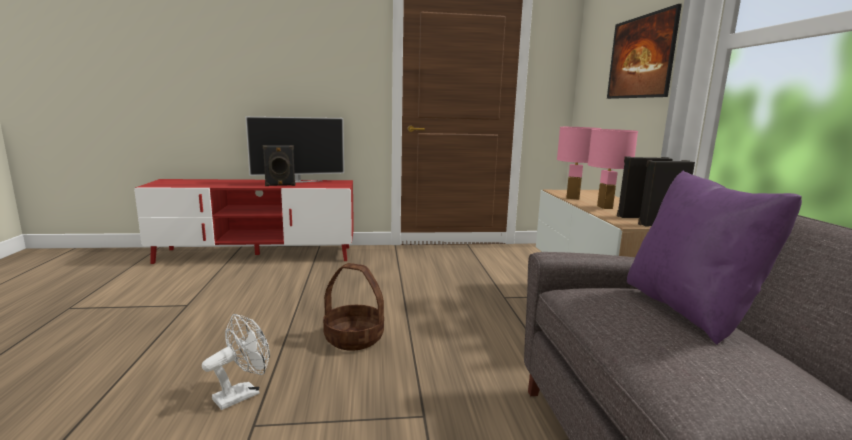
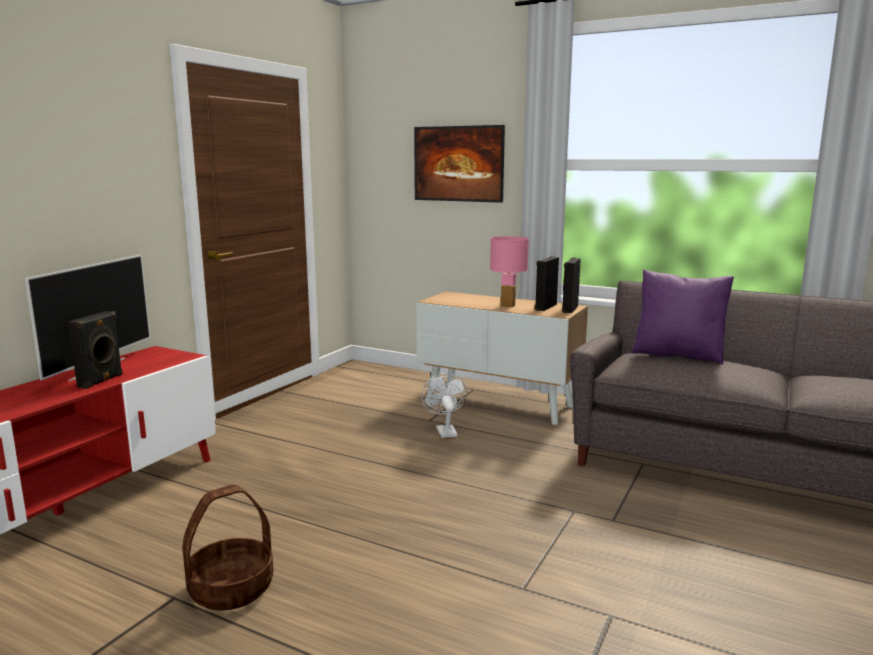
camera: 55 degrees left, 0 degrees up
(243, 394) = (464, 586): white fan -> white fan (445, 430)
(354, 338) = (419, 506): basket -> basket (231, 588)
(573, 198) = (466, 304): pink table lamp -> none

